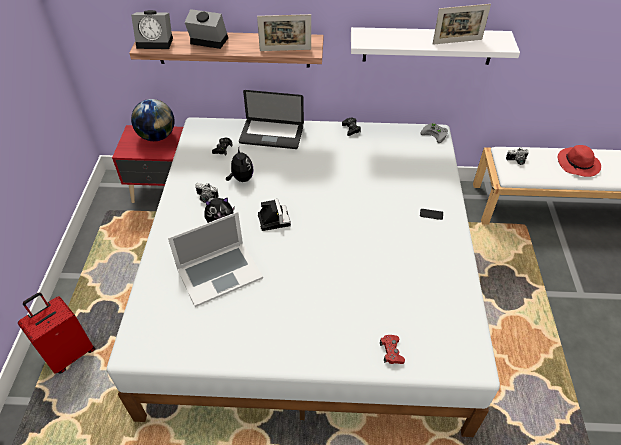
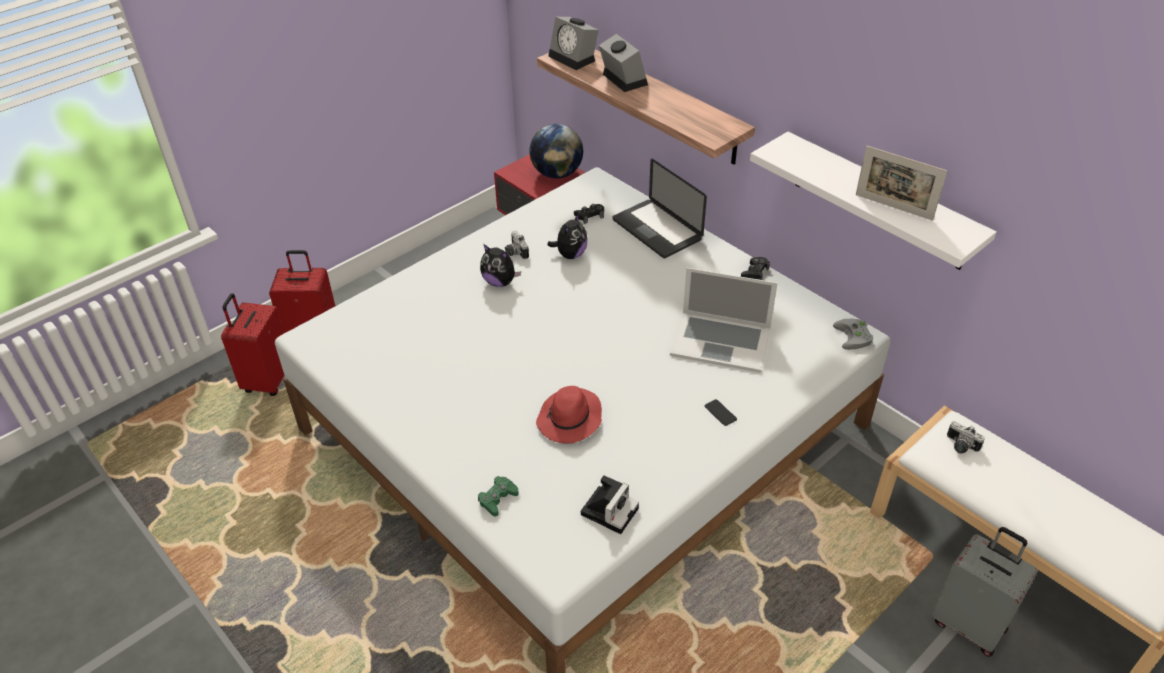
camera: 45 degrees right, 5 degrees down
(67, 408) = (267, 380): none -> red suitcase
(219, 273) = (443, 324): laptop -> laptop (720, 341)
(273, 219) = (550, 310): camera -> camera (610, 509)
(285, 50) = (687, 124): picture frame -> none
(391, 352) = (497, 499): red game controller -> green game controller
(569, 245) = (969, 624): none -> grey suitcase
(578, 165) = (1054, 508): red hat -> red hat (570, 420)

